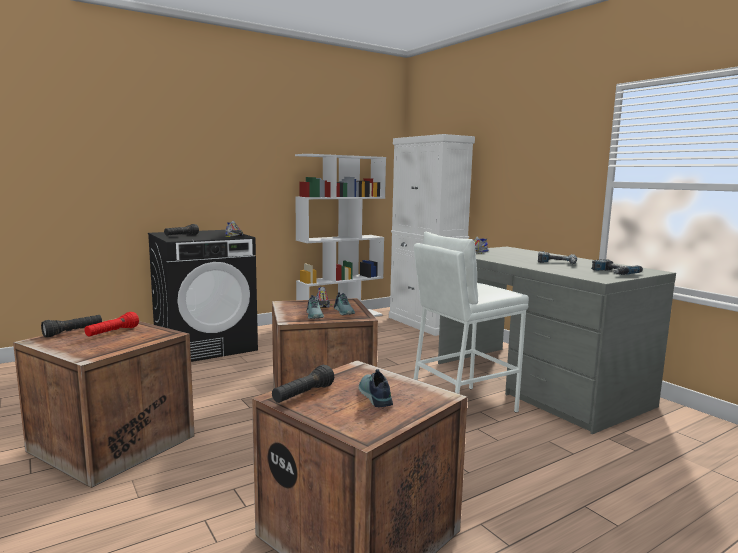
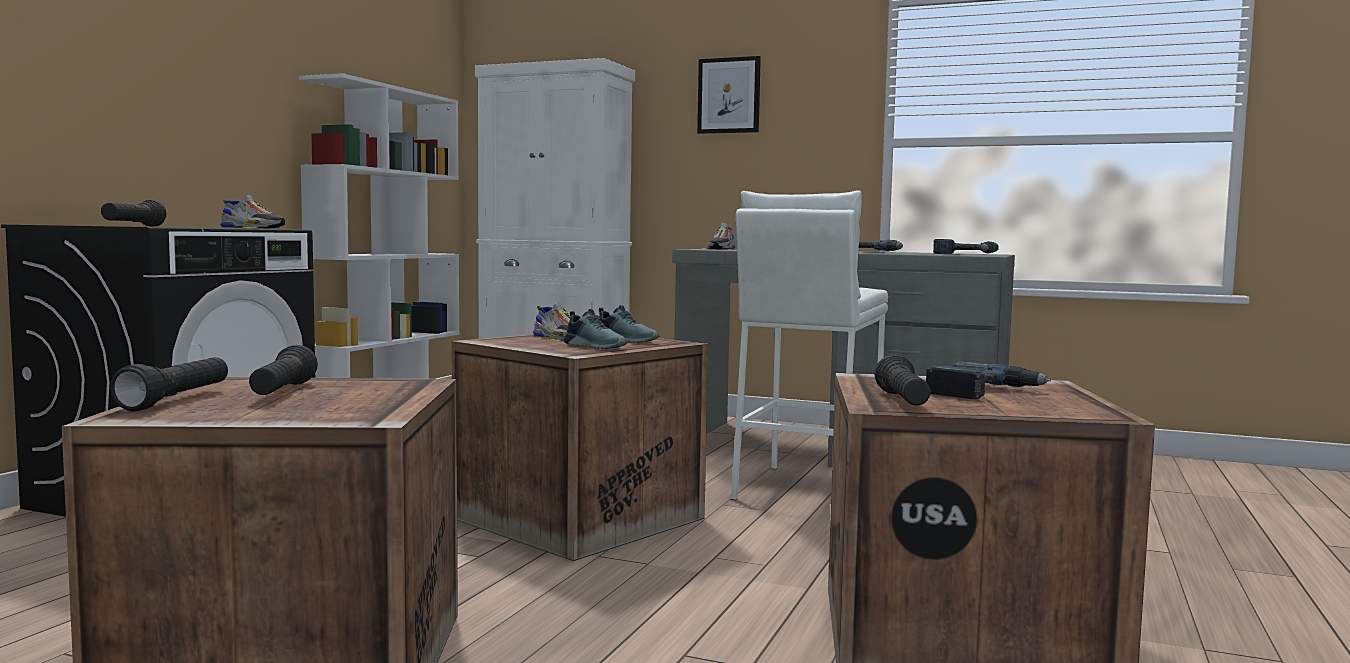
camera: 35 degrees left, 5 degrees down
(112, 333) = (282, 392): red flashlight -> black flashlight
(374, 396) = (982, 392): shoe -> power drill
(521, 151) = (729, 95): none -> picture

